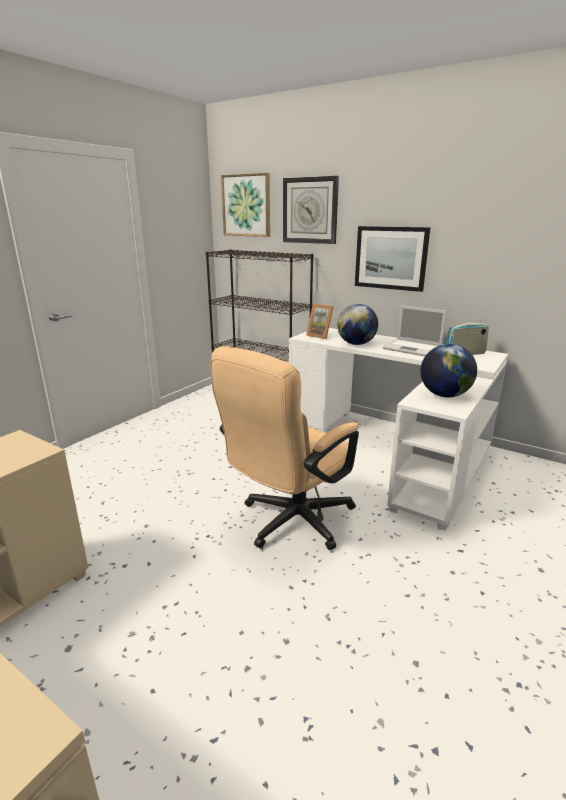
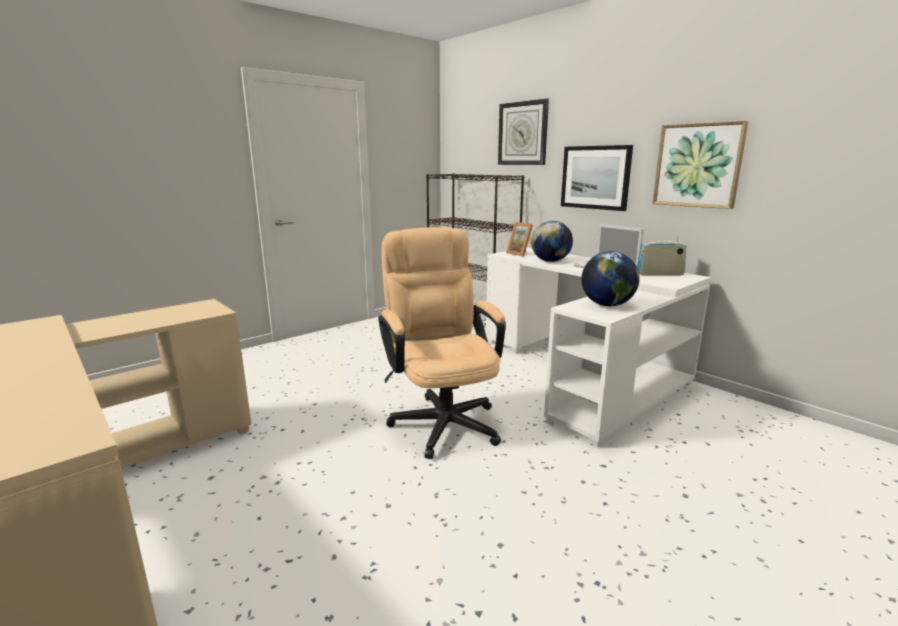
camera: 15 degrees right, 5 degrees down
(246, 205) = (469, 131): picture -> picture (698, 165)
(289, 523) = (442, 419): beige office chair -> beige office chair turned 105 degrees clockwise

